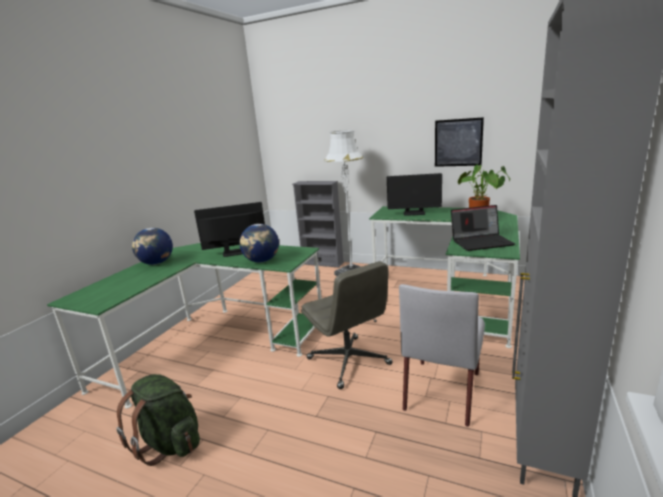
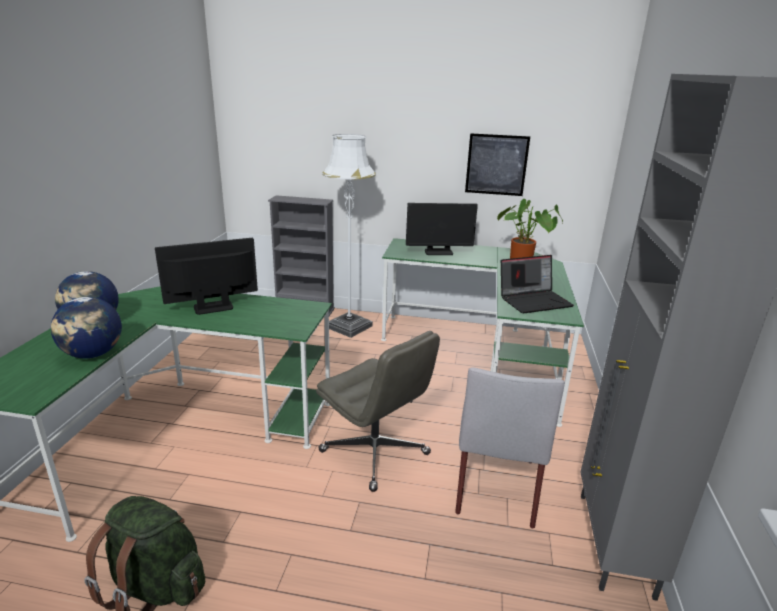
camera: 15 degrees left, 5 degrees up
(262, 261) = (259, 323): globe -> globe (93, 354)

